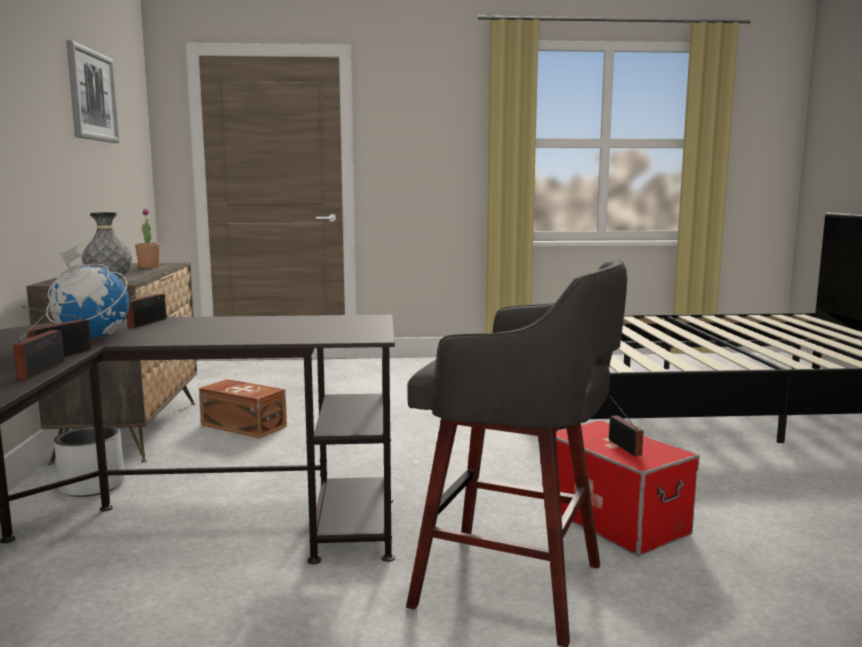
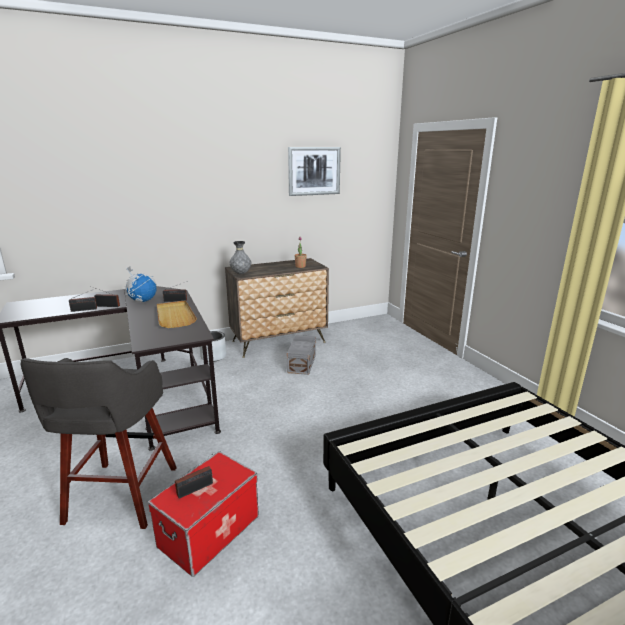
camera: 70 degrees right, 10 degrees up
(243, 425) = (302, 363): brown storage box -> grey storage box
(246, 324) = (175, 316): none -> beige tray

